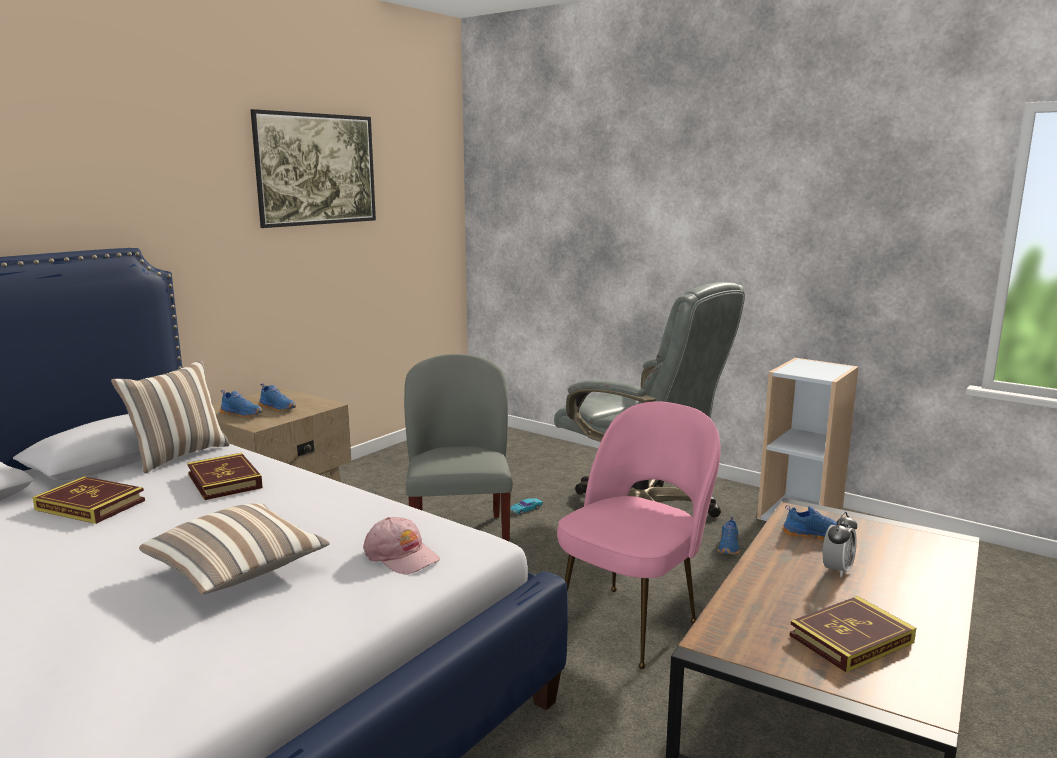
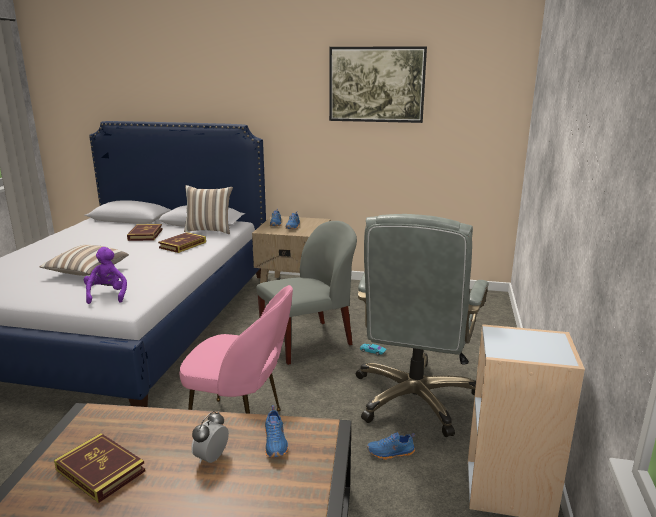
camera: 65 degrees right, 5 degrees up
(401, 556) = (107, 295): pink cap -> purple plush toy
(837, 570) = (212, 458): alarm clock -> alarm clock turned 105 degrees clockwise

